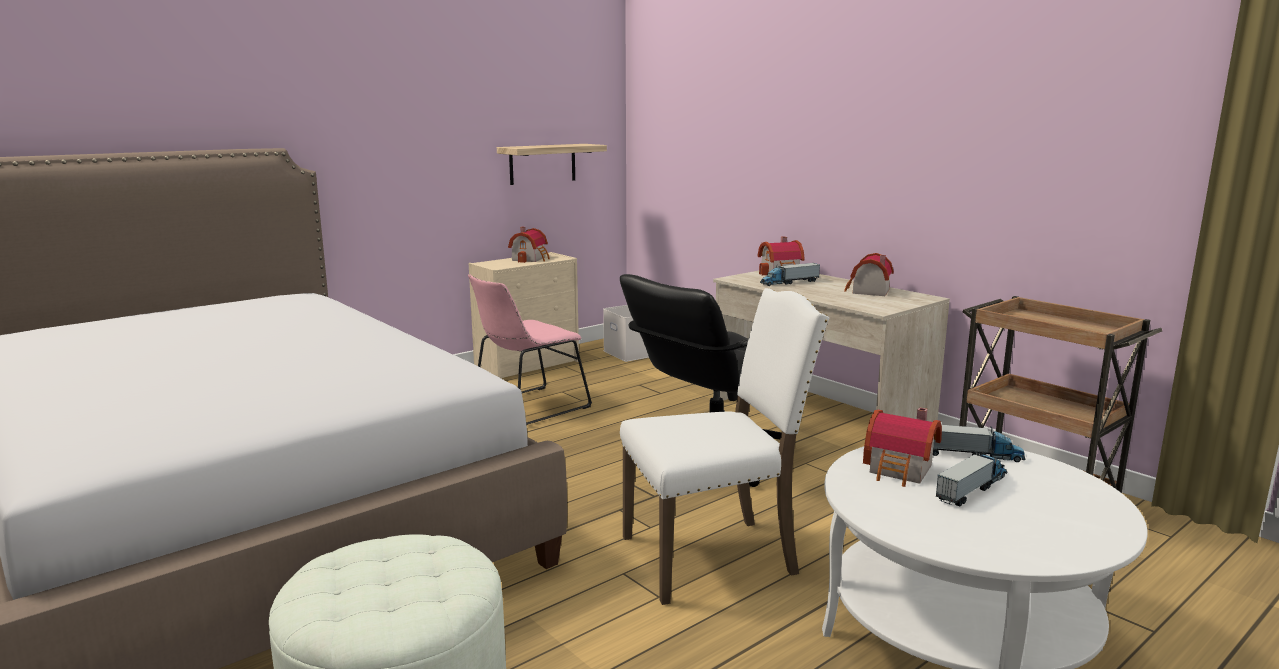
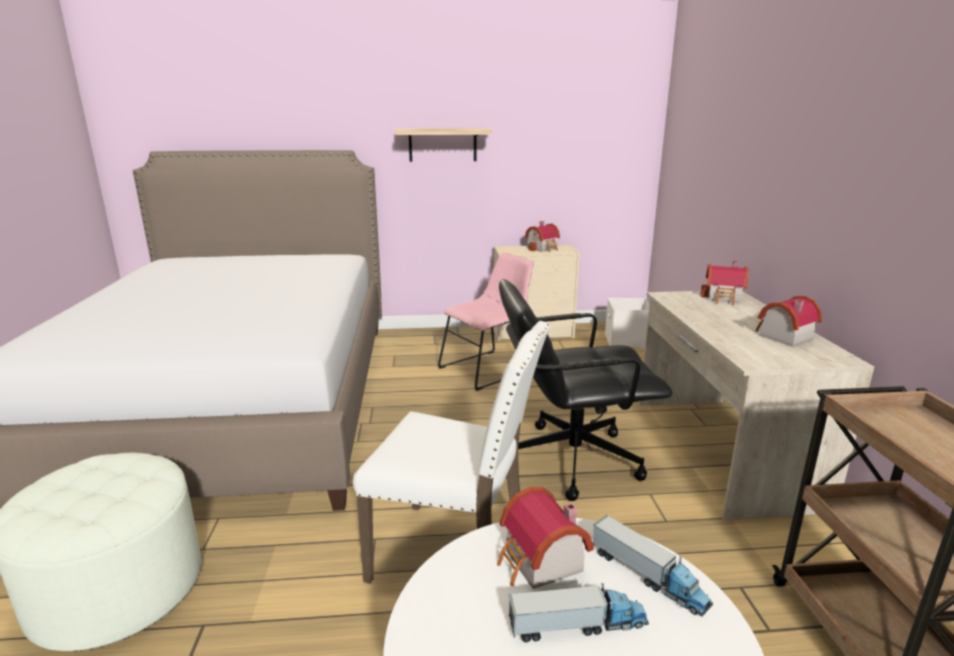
camera: 35 degrees right, 5 degrees up
(527, 408) = (489, 369): pink chair -> pink chair turned 150 degrees clockwise
(542, 164) = (571, 170): shelf -> shelf (442, 144)
(789, 282) = (713, 310): toy truck -> none

